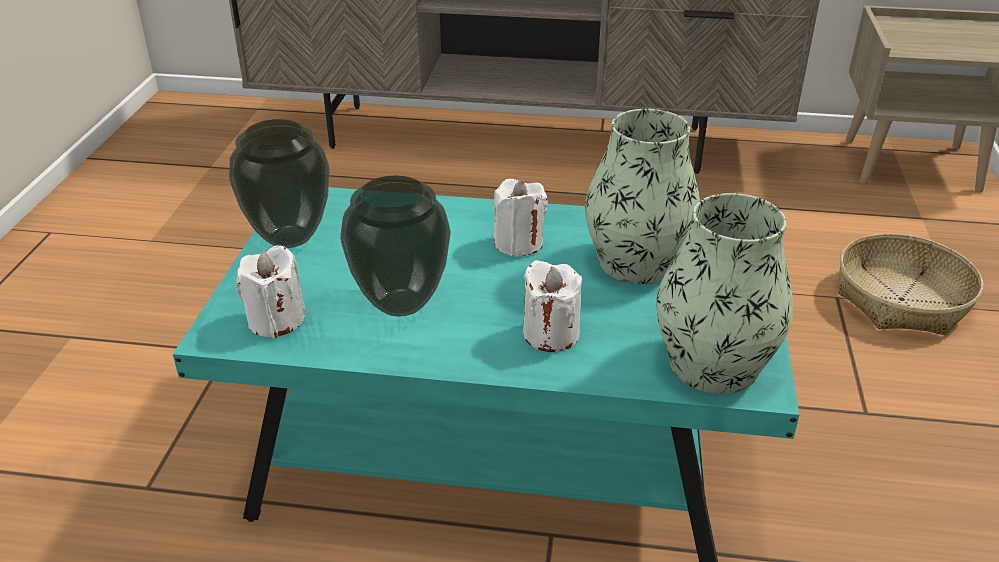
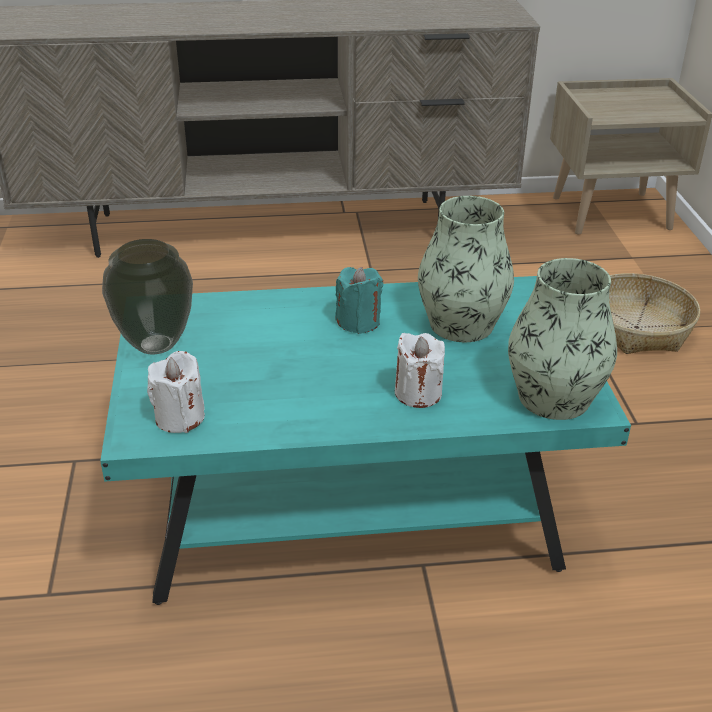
camera: 15 degrees left, 0 degrees up
(400, 305) = (282, 388): vase -> none
(518, 243) = (358, 322): white candle -> turquoise candle

